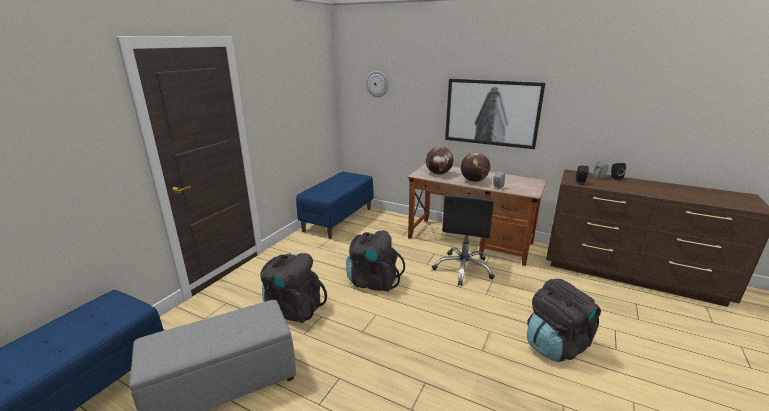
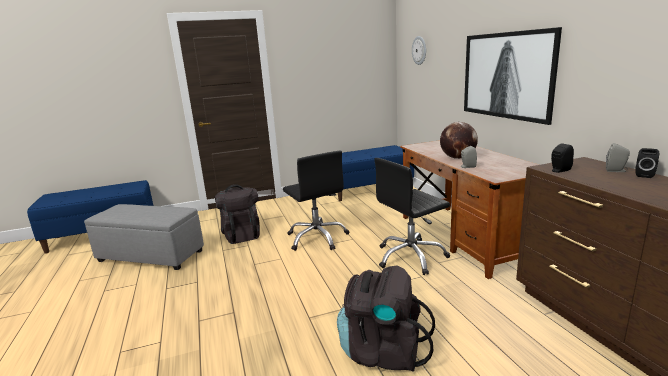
camera: 45 degrees right, 5 degrees down
(373, 281) = (317, 238): black backpack -> black office chair
(438, 173) = (436, 148): globe -> none

